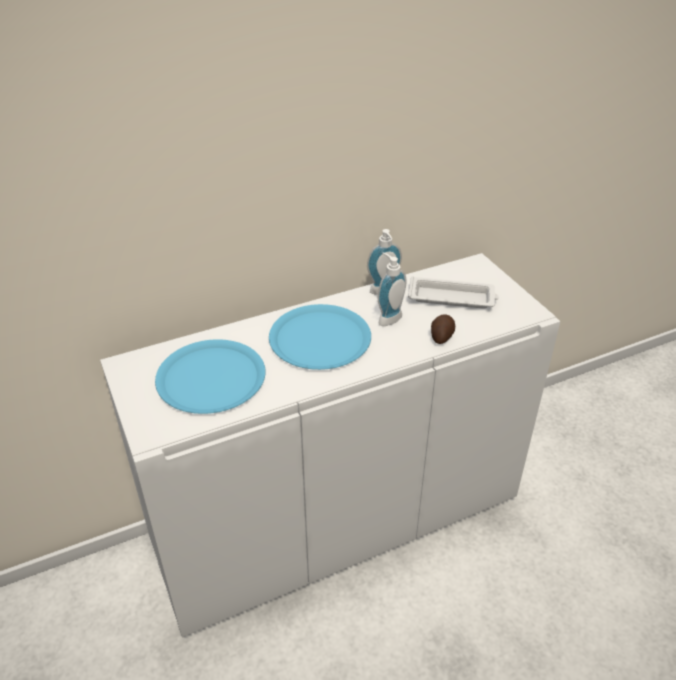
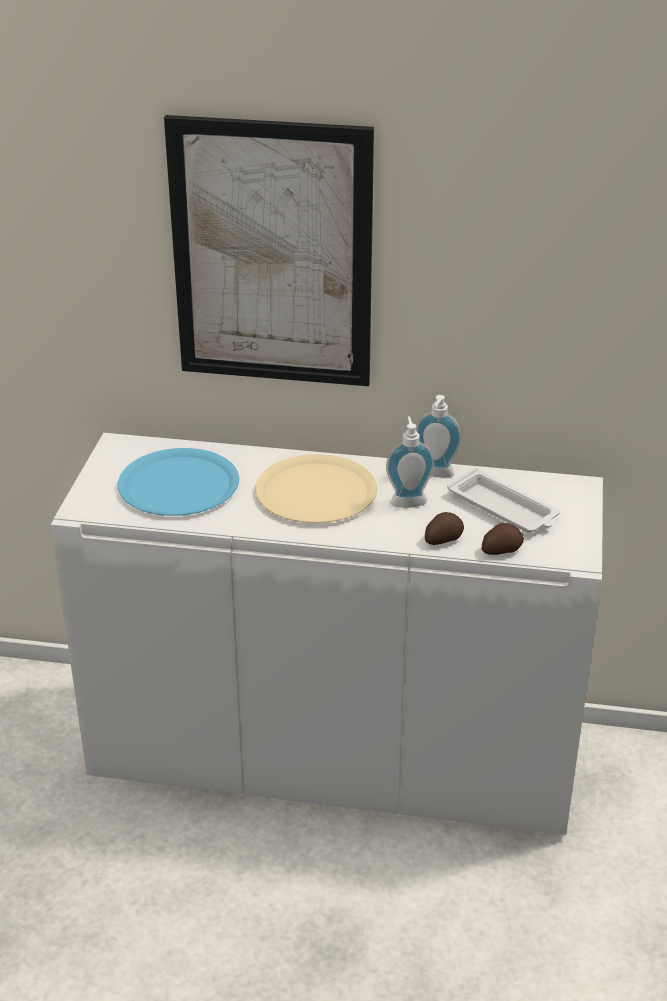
camera: 35 degrees right, 5 degrees down
(233, 152) = (272, 255): none -> picture
(319, 338) = (316, 492): blue plate -> beige plate
(484, 327) = (501, 550): none -> potato

